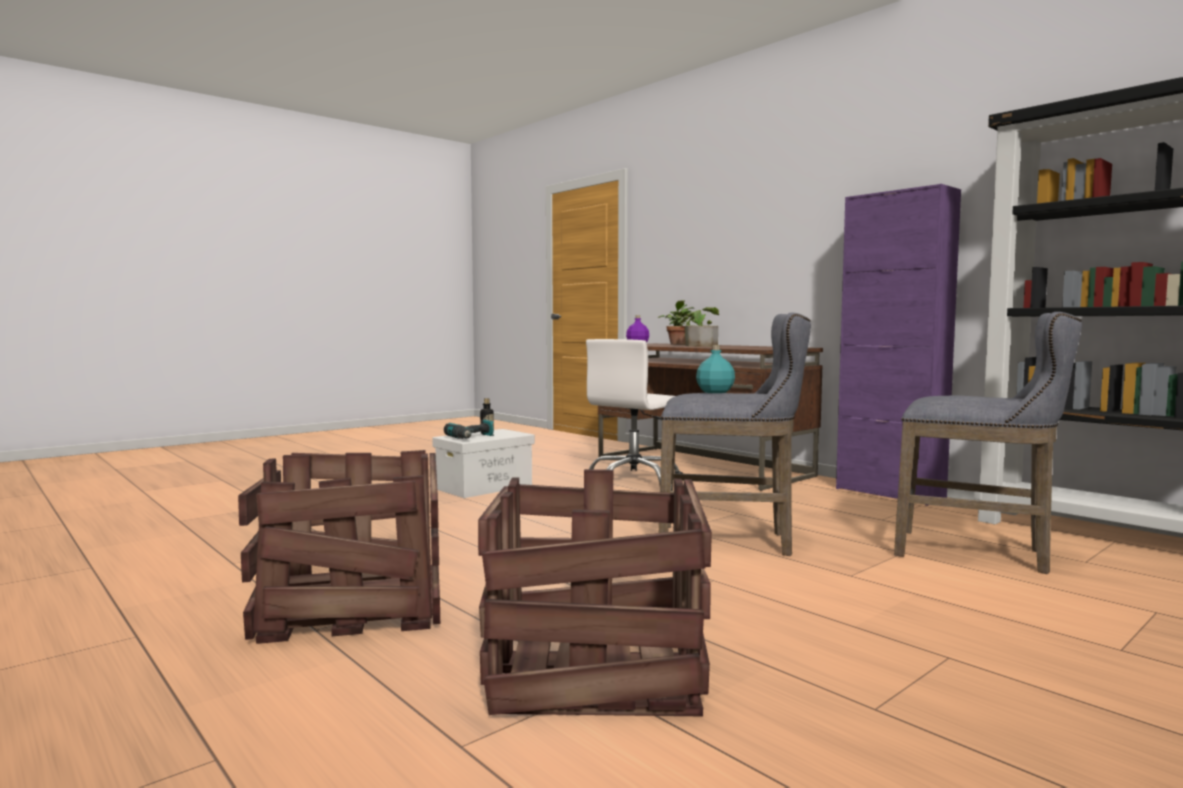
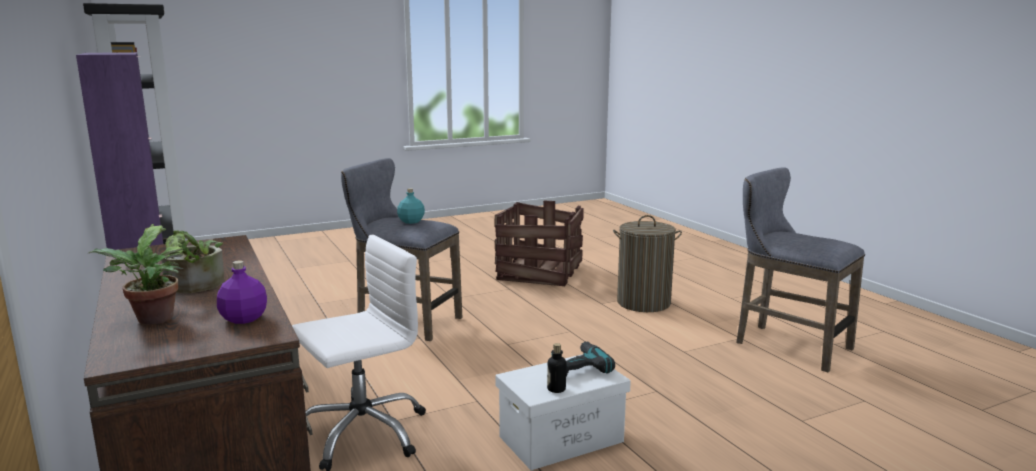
camera: 165 degrees left, 10 degrees up
(350, 605) = (643, 303): crate -> laundry basket
(979, 553) = (279, 298): grey stool -> grey stool (786, 345)

